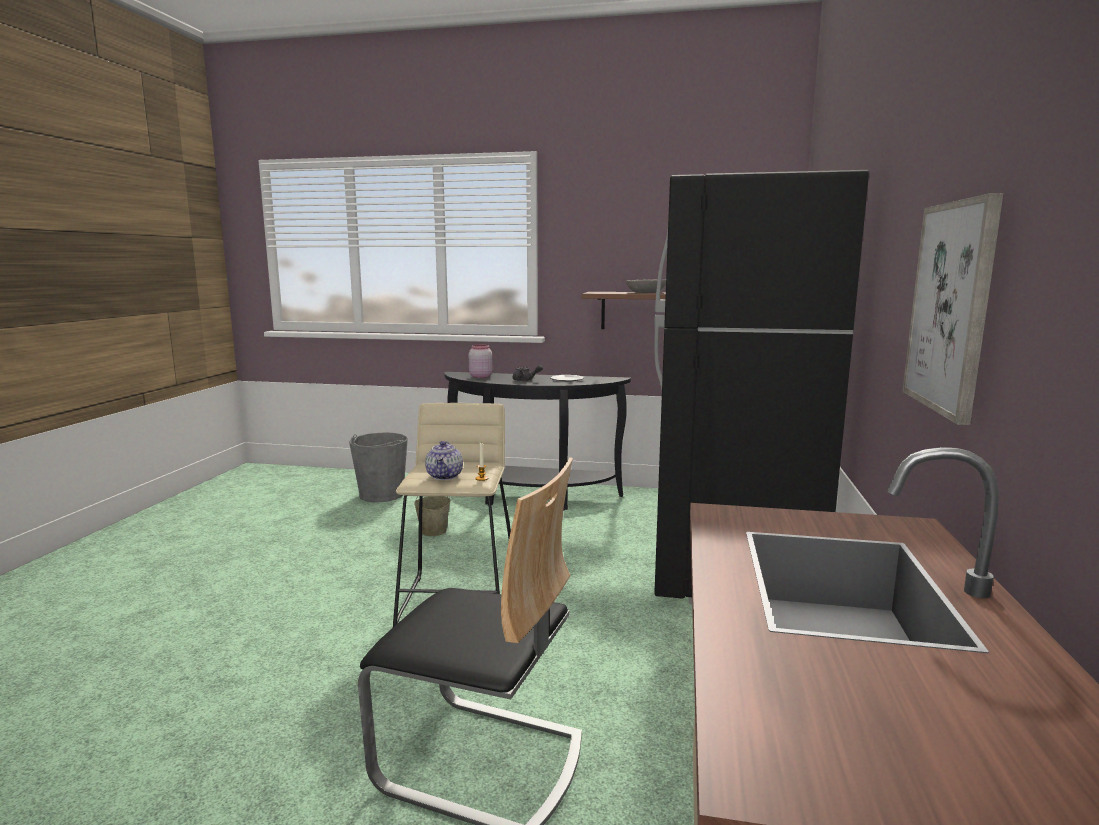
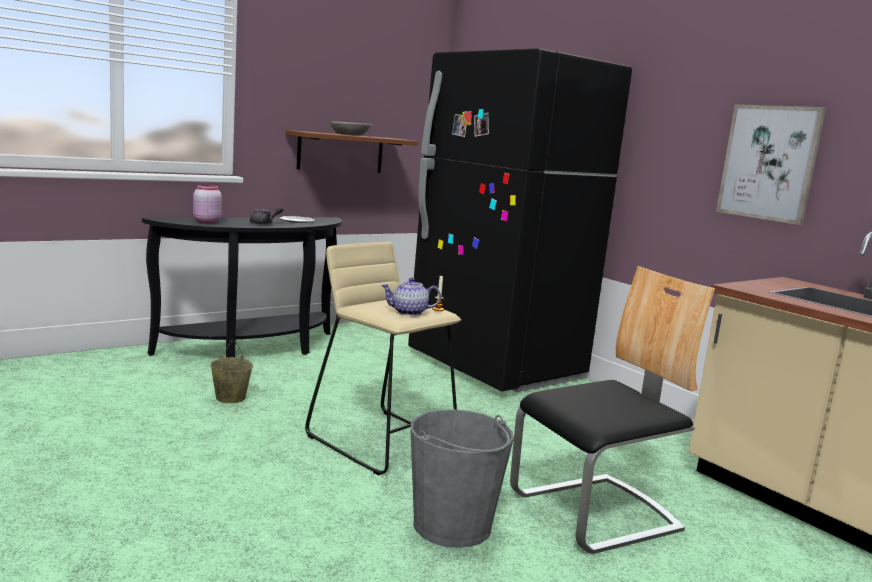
camera: 50 degrees left, 0 degrees up
(381, 495) = (85, 381): grey bucket -> grey bucket (452, 525)
(445, 476) = (409, 312): teapot -> teapot turned 135 degrees clockwise

